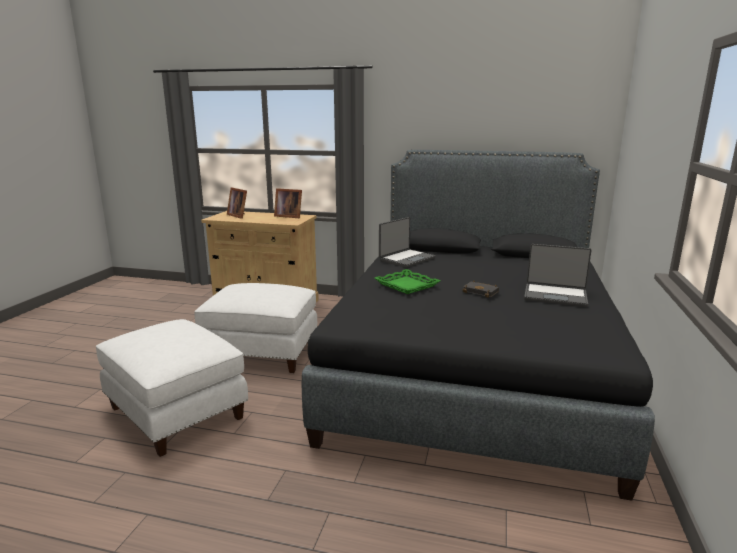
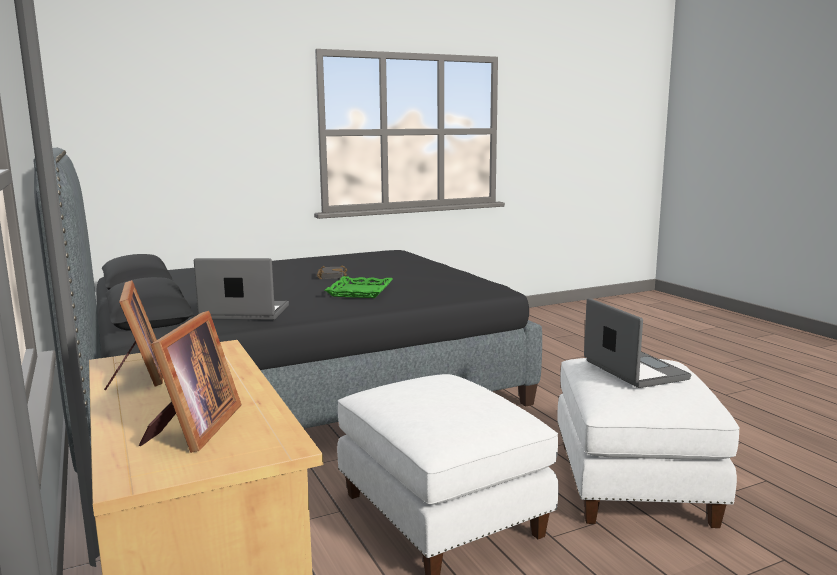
camera: 130 degrees left, 5 degrees down
(555, 296) = (301, 265): laptop -> laptop (633, 370)

